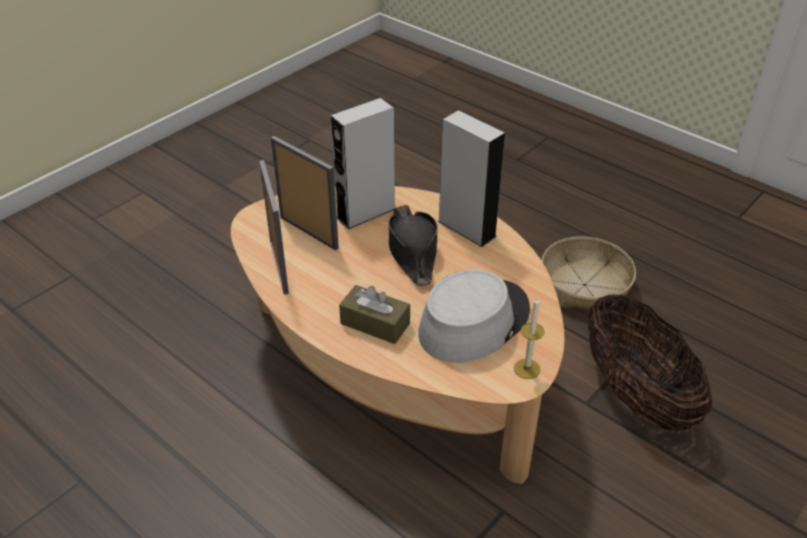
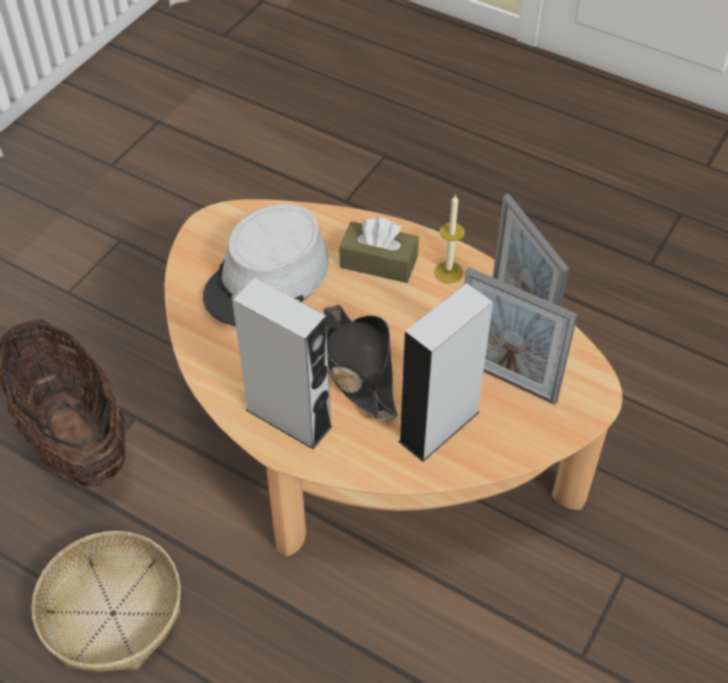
camera: 170 degrees right, 10 degrees up
(527, 369) = (208, 234): candle -> candle (448, 272)

